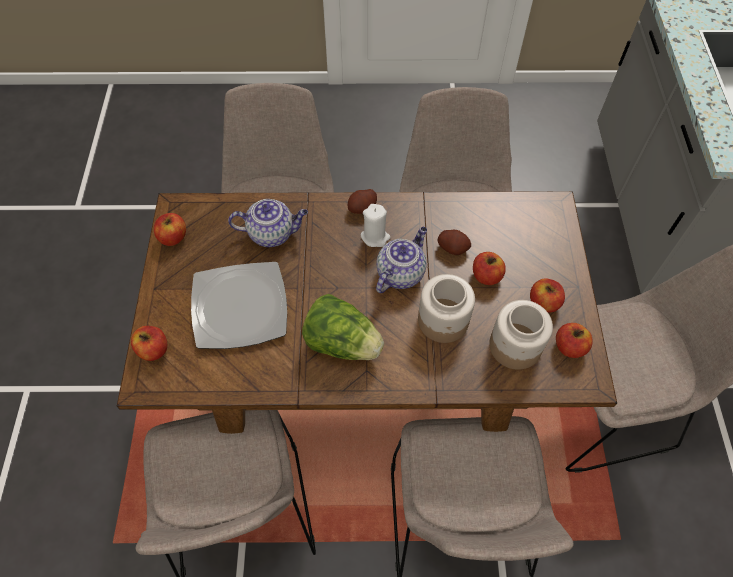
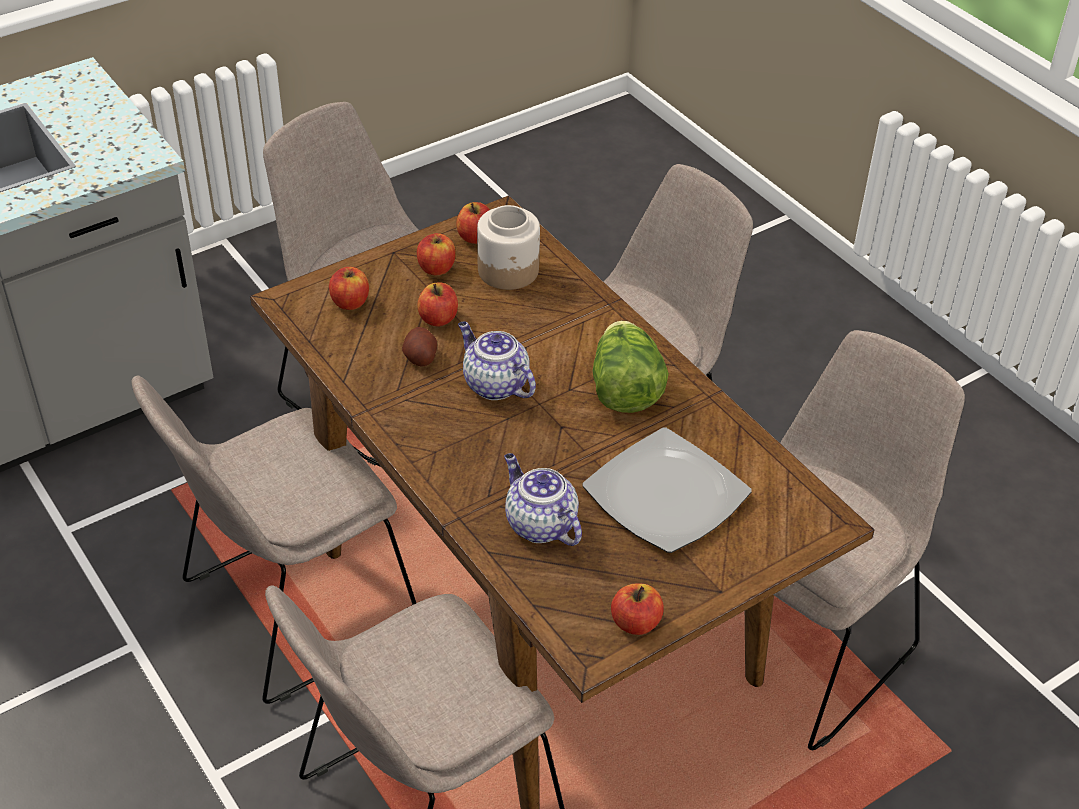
camera: 125 degrees left, 15 degrees down
(154, 349) = (788, 538): apple -> apple (350, 302)
(362, 208) = (425, 459): potato -> none
(375, 237) = (461, 427): white candle -> none
(400, 273) = (494, 384): teapot -> teapot turned 45 degrees clockwise
(443, 321) = (525, 328): jar -> none

